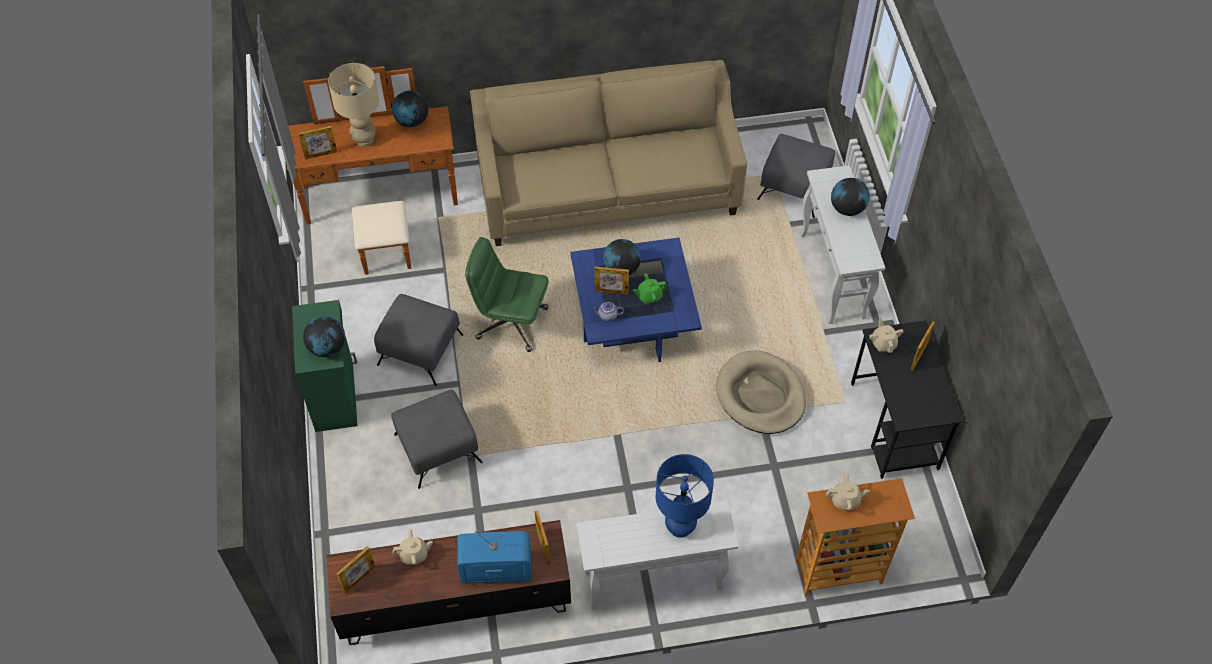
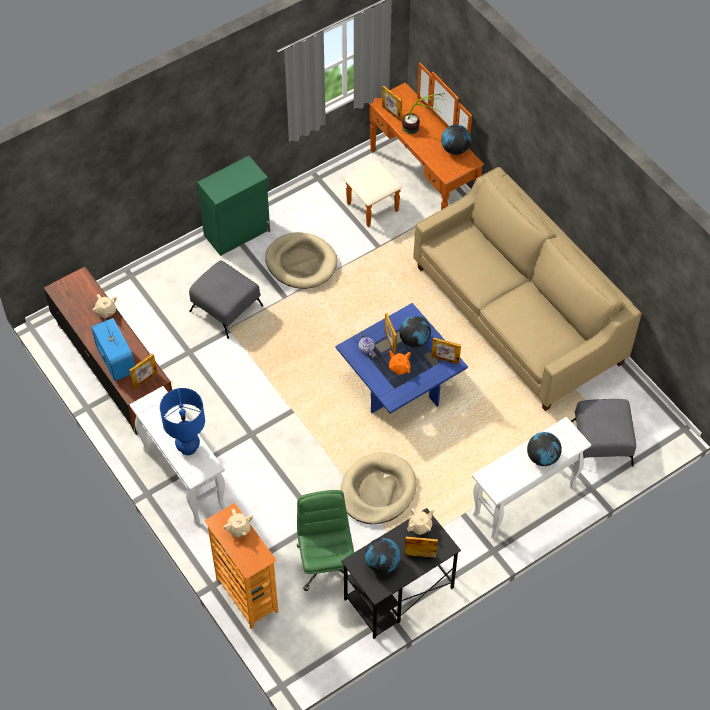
camera: 65 degrees right, 0 degrees up
(327, 348) = (225, 189): globe -> globe (382, 563)
(359, 579) = (75, 290): picture frame -> picture frame (445, 359)
(364, 139) = (420, 130): beige table lamp -> potted plant
(420, 349) = (301, 263): grey ottoman -> beige dog bed
(511, 323) = (354, 306): green office chair -> green office chair (326, 563)
(649, 296) = (399, 368): green teapot -> orange teapot

